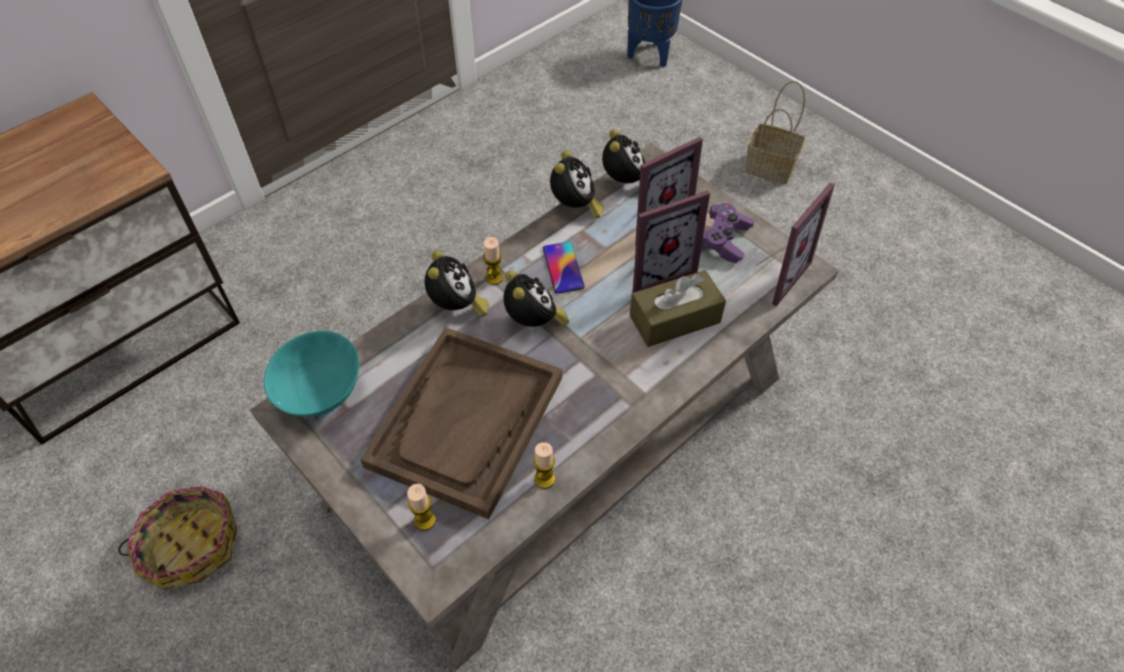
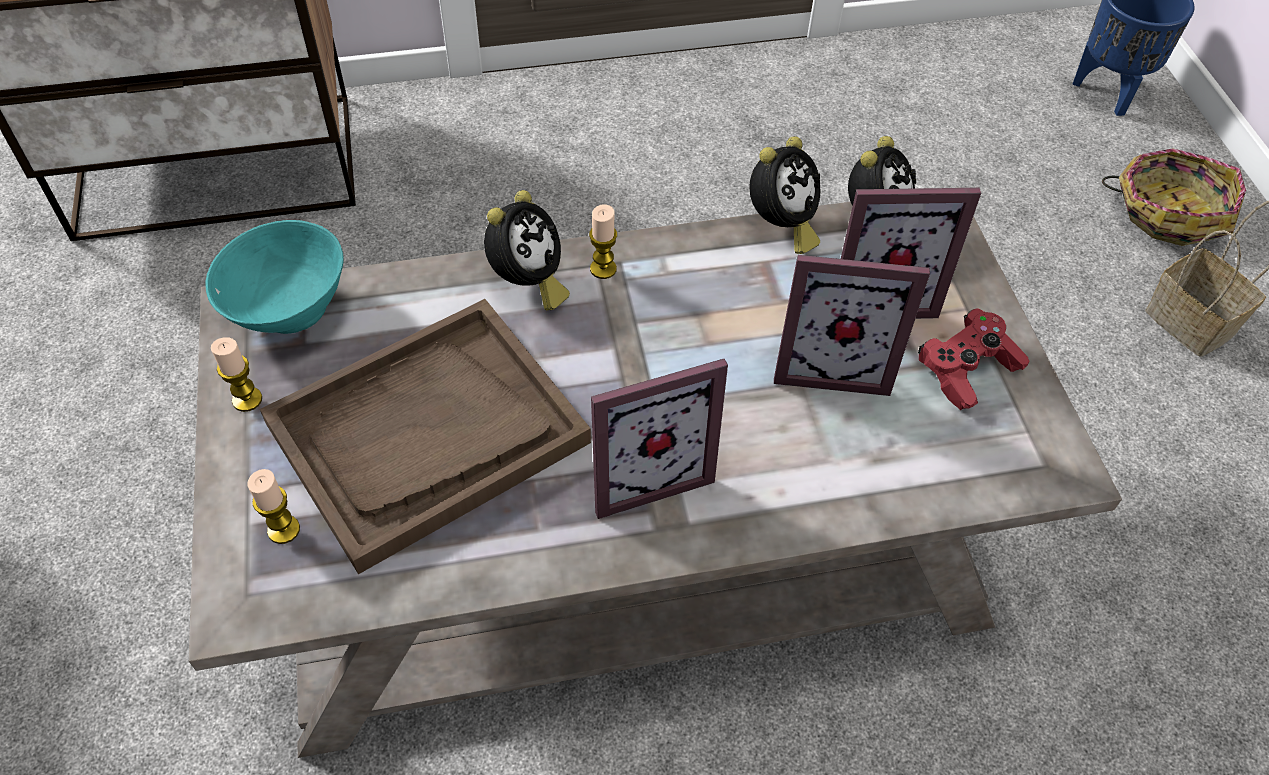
camera: 30 degrees right, 0 degrees up
(190, 544) = (130, 431): basket -> basket (1168, 211)
(534, 323) = (610, 352): alarm clock -> none
(544, 479) = (466, 563): candle -> candle (247, 399)
(563, 267) = (703, 298): phone -> none
(674, 319) = (808, 443): brown tissue box -> none
(724, 240) = (967, 369): purple game controller -> red game controller
(775, 274) = (1010, 456): picture frame -> picture frame (644, 471)

